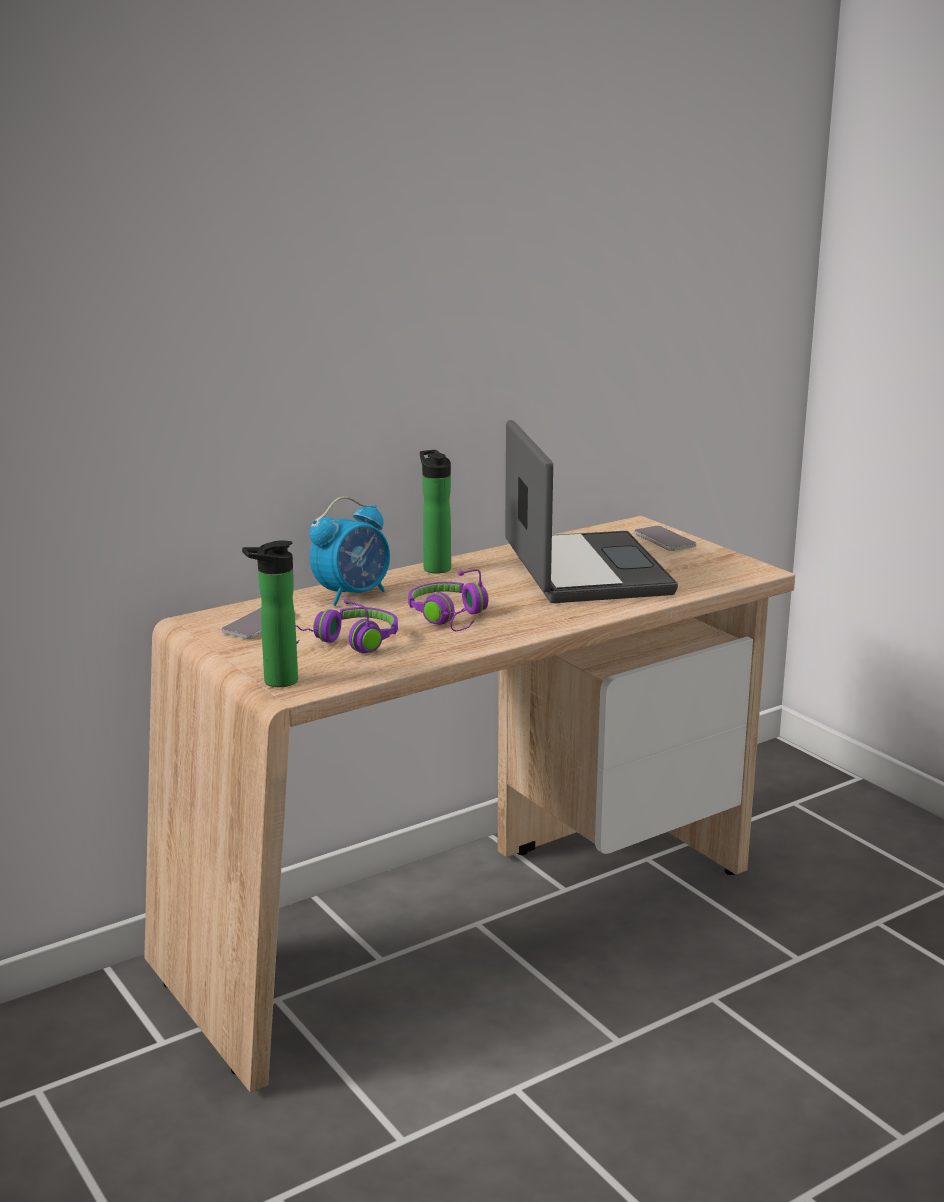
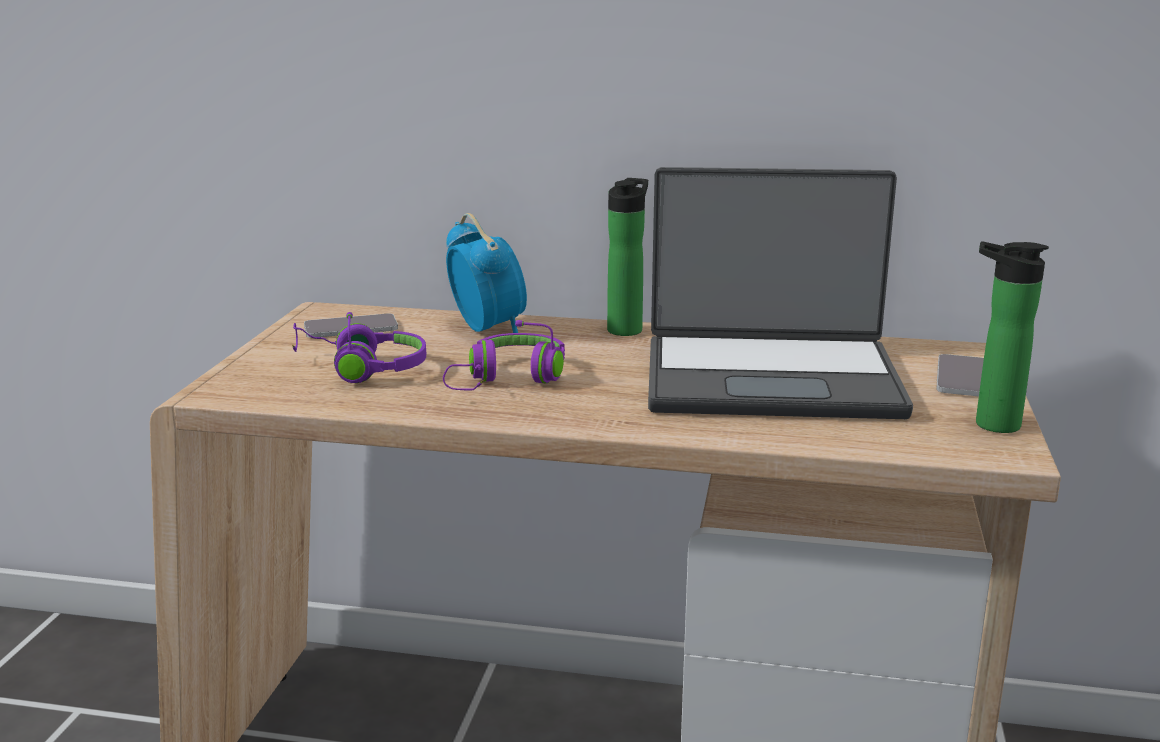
camera: 45 degrees right, 0 degrees up
(275, 682) = (222, 380): bottle -> bottle (990, 424)
(353, 595) = (487, 329): alarm clock -> alarm clock turned 120 degrees counterclockwise
(583, 571) = (771, 379): laptop -> laptop turned 60 degrees clockwise

